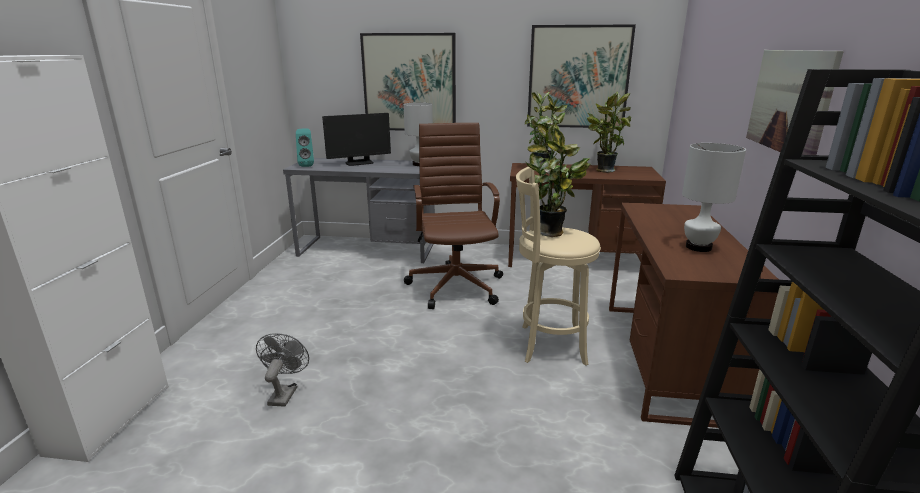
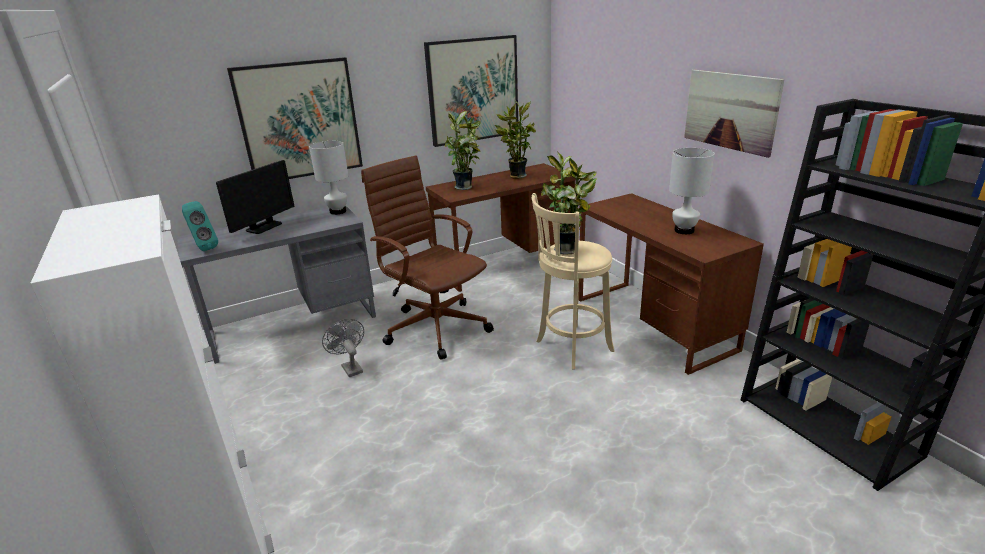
camera: 35 degrees left, 5 degrees up
(284, 393) = (414, 499): grey fan -> grey fan (350, 367)

